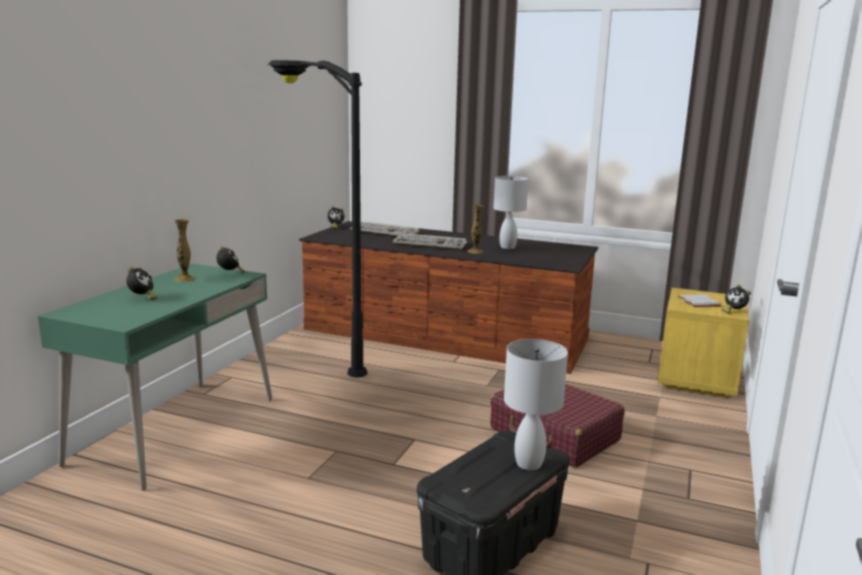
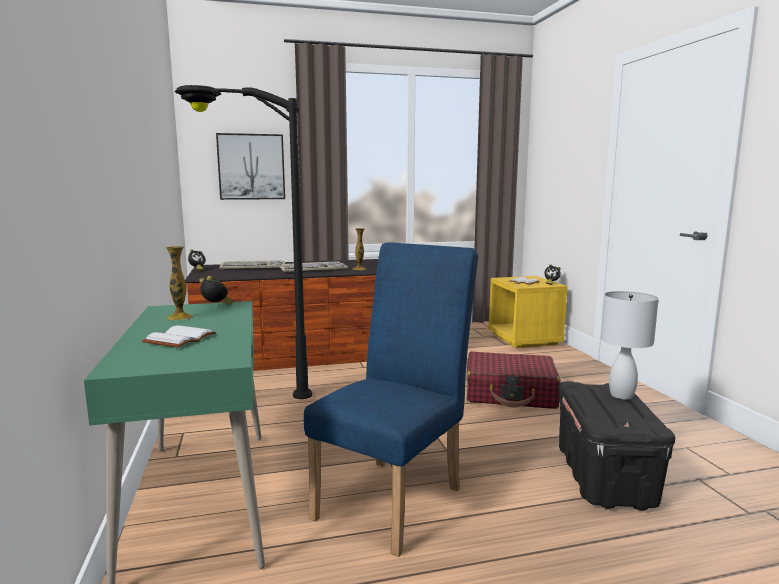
camera: 35 degrees left, 5 degrees down
(142, 298) = (179, 338): alarm clock -> white book
(291, 483) = (395, 497): none -> blue chair
(413, 122) = (251, 167): none -> picture
(507, 247) = (373, 264): white table lamp -> none

